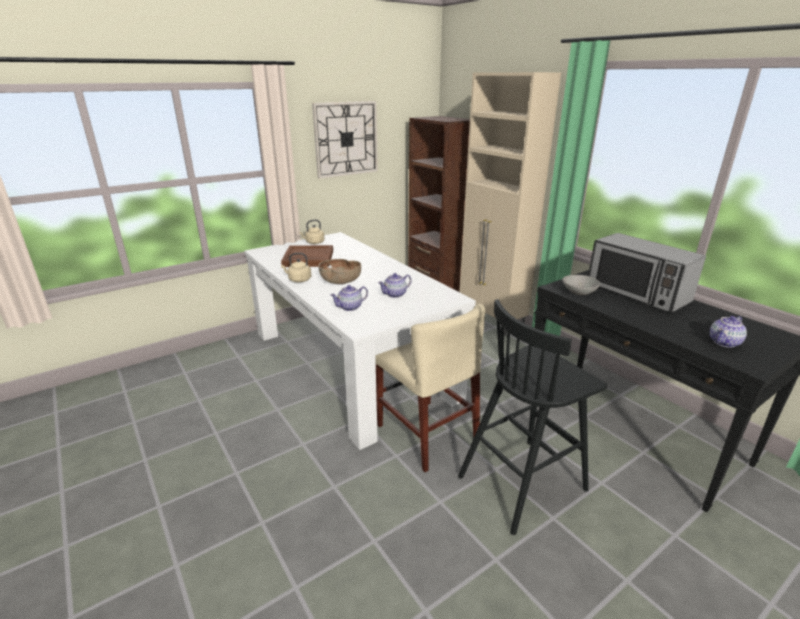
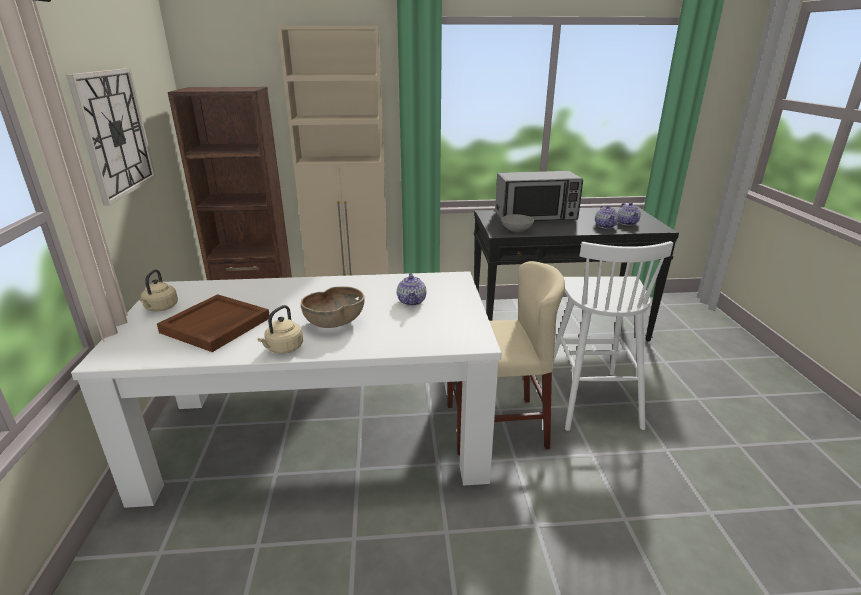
camera: 60 degrees left, 0 degrees up
(350, 307) = (416, 334): teapot -> teapot (605, 226)
(523, 482) = (590, 398): black stool -> white stool

